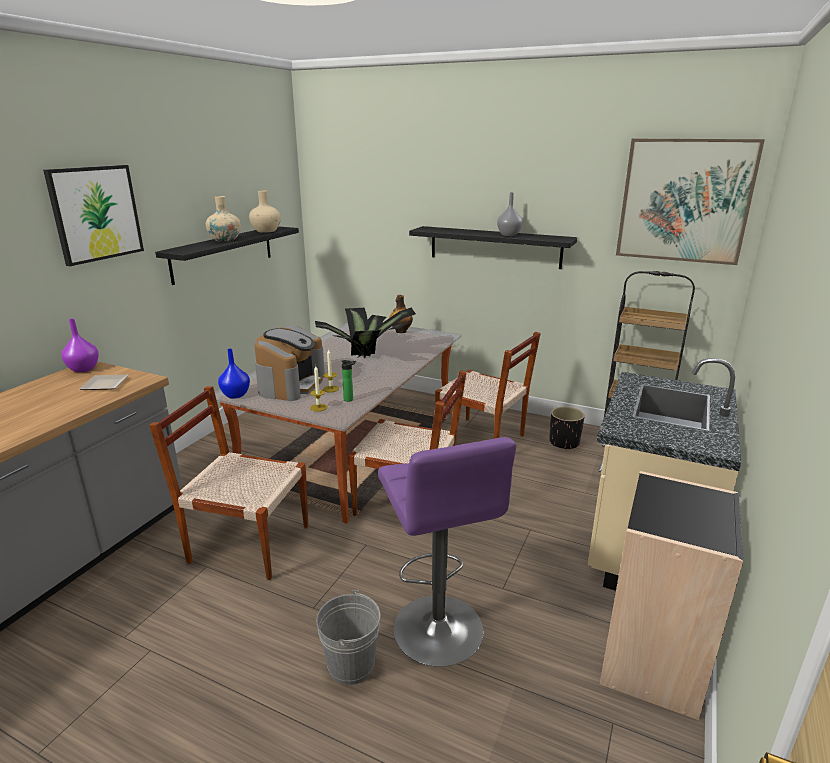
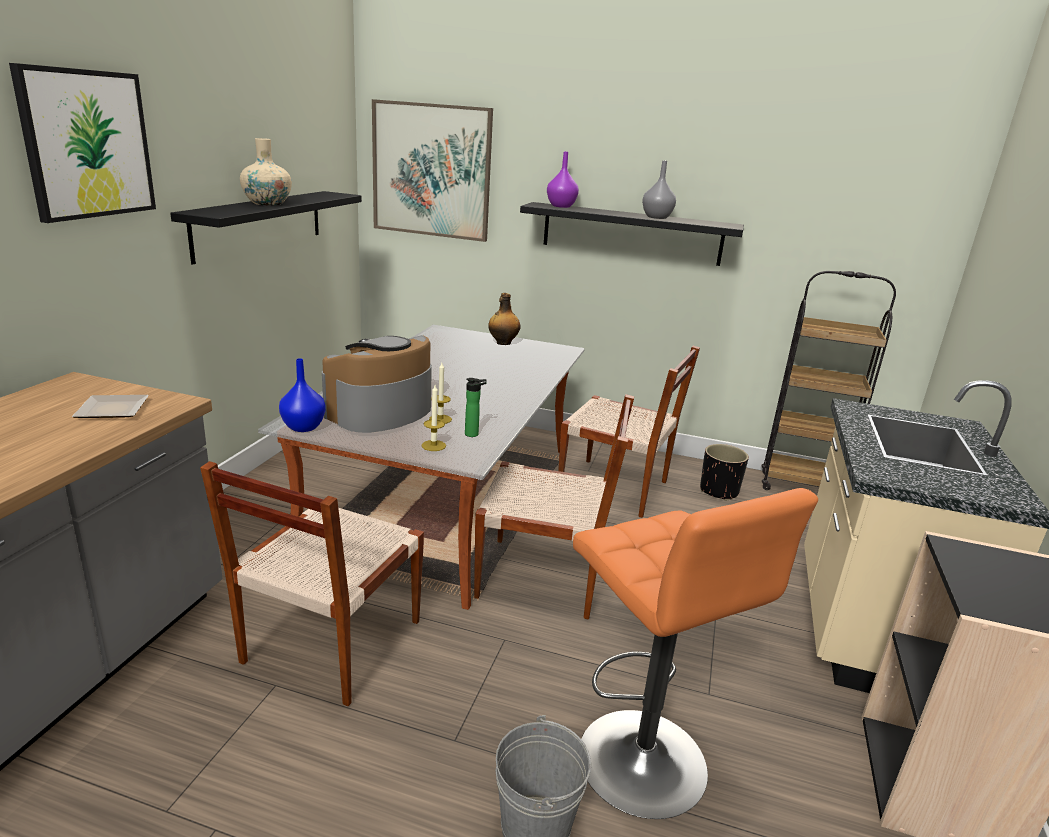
camera: 10 degrees left, 0 degrees up
(83, 369) = (67, 385): purple vase -> purple vase (560, 206)
(247, 543) = (330, 645): chair -> chair turned 75 degrees counterclockwise
(266, 231) = (318, 196): beige vase -> none
(291, 384) = (380, 412): coffee machine -> coffee machine turned 150 degrees counterclockwise
(368, 355) = (473, 374): potted plant -> none
(437, 630) = (642, 763): purple stool -> orange stool
(684, 201) = (886, 183): picture -> picture (431, 171)

